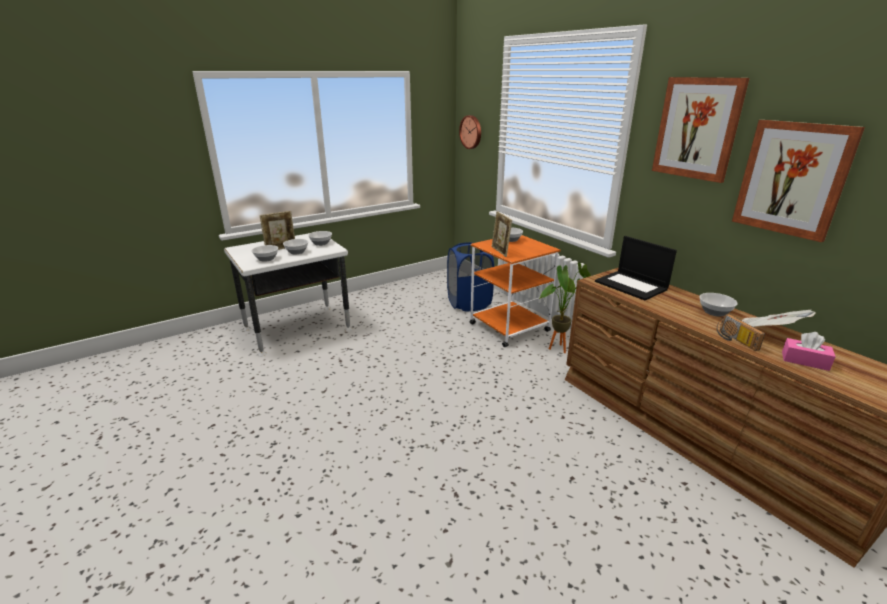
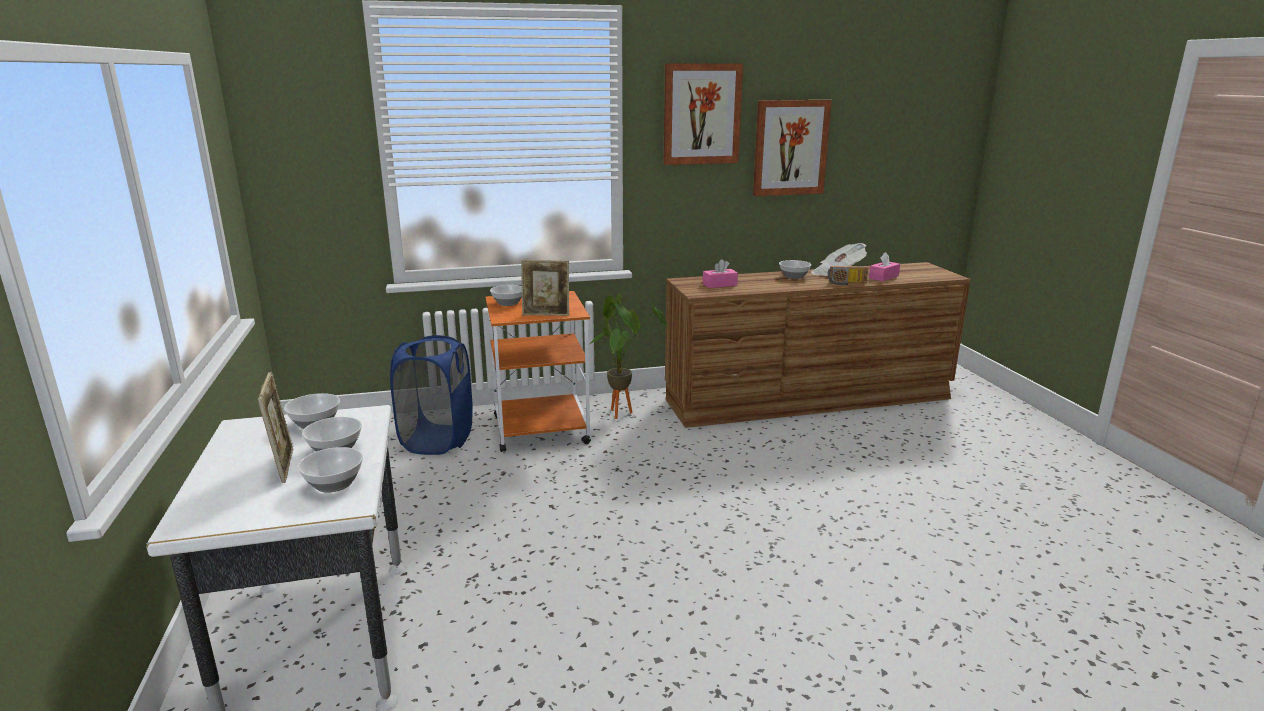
camera: 70 degrees left, 5 degrees down
(471, 132) = (295, 164): wall clock -> none
(632, 285) = (719, 285): laptop -> pink tissue box

